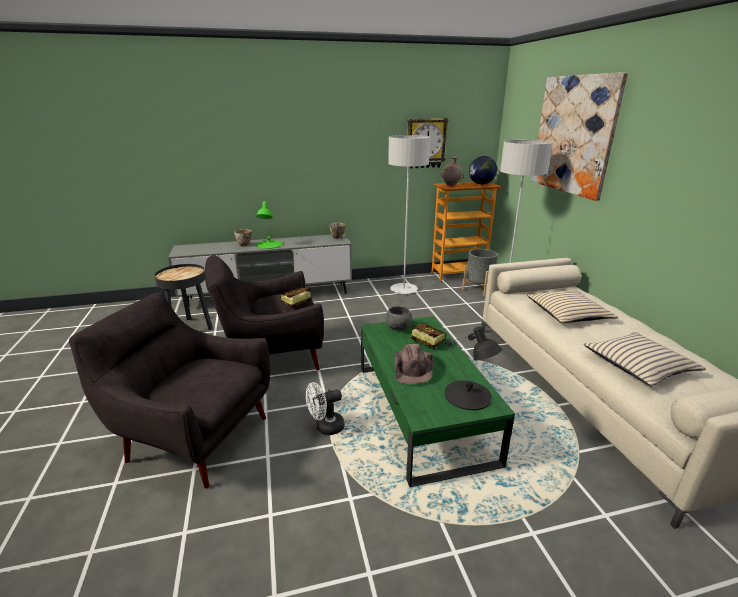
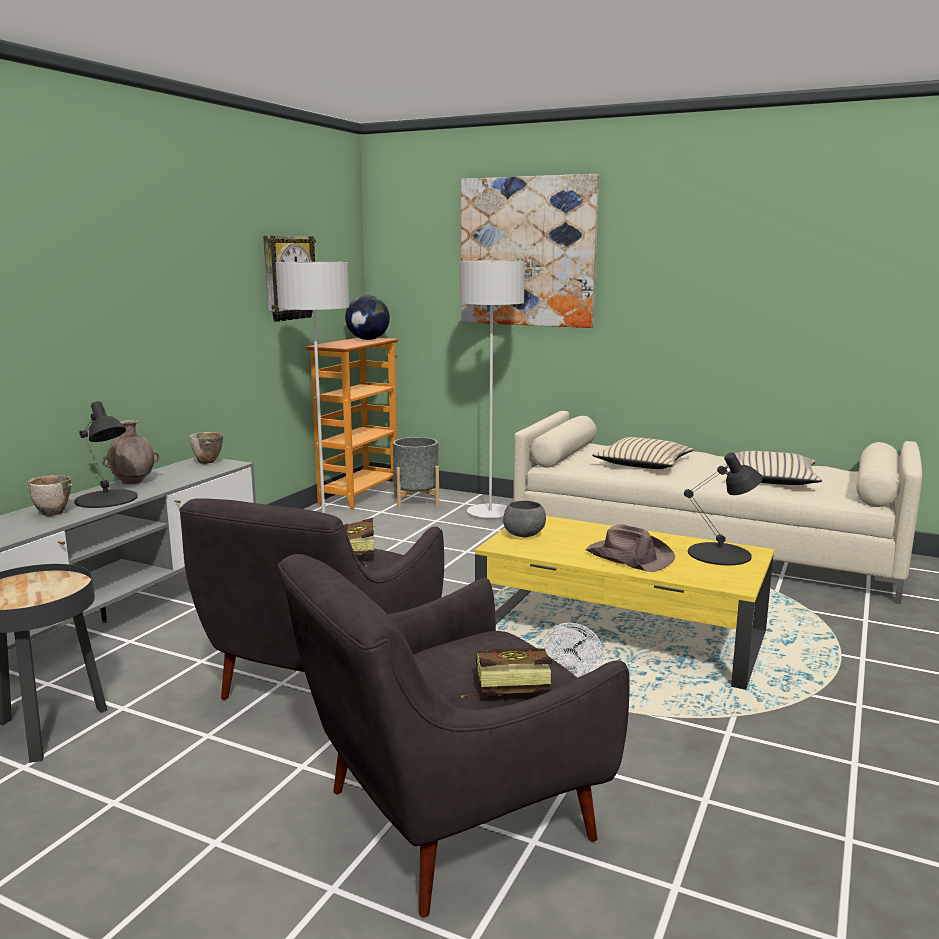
camera: 50 degrees left, 10 degrees down
(269, 244) = (106, 499): green table lamp -> black table lamp
(422, 412) = (622, 632): green coffee table -> yellow coffee table
(425, 341) = (579, 534): book -> book (503, 689)
(451, 185) = (338, 345): brown vase -> brown vase (134, 482)

